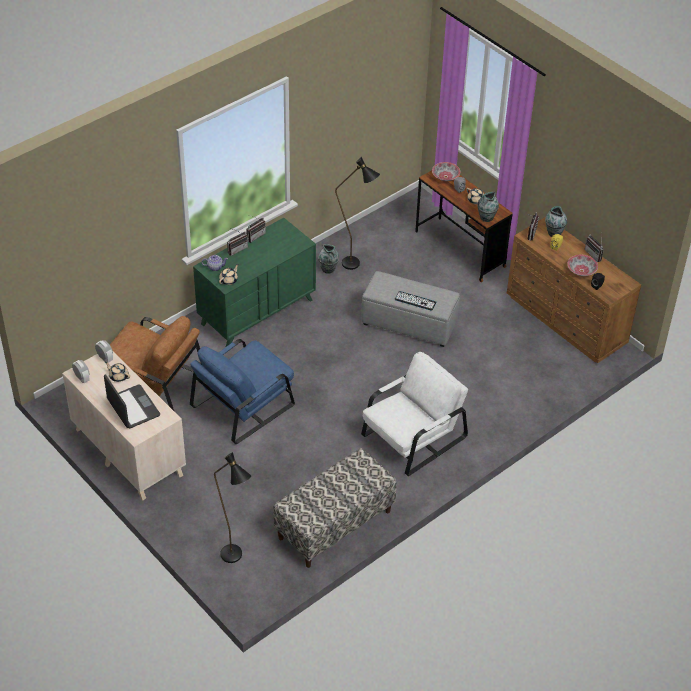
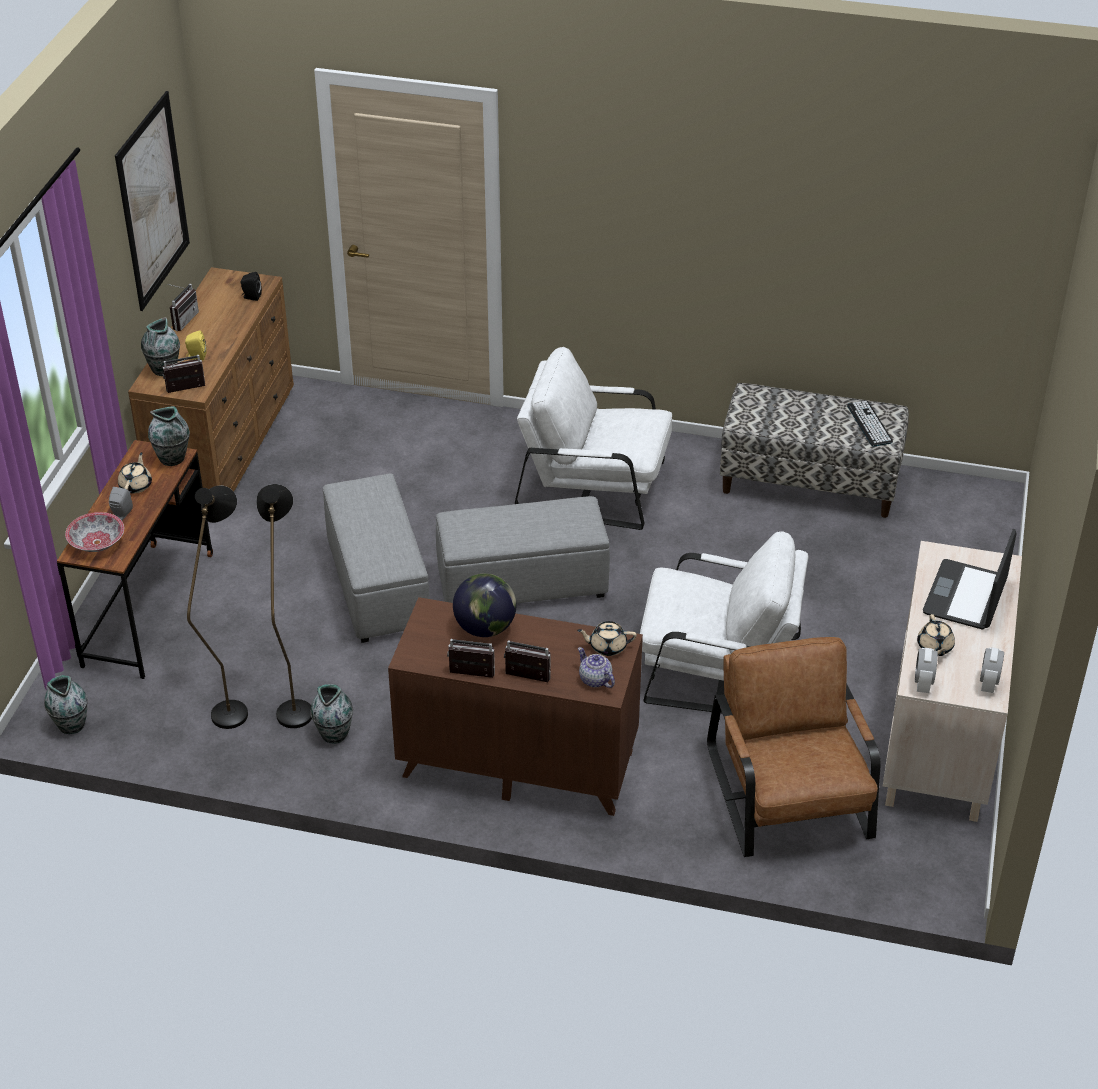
camera: 125 degrees left, 5 degrees down
(236, 559) = (960, 535): black floor lamp -> black floor lamp (234, 705)
(244, 404) = (718, 668): blue armchair -> white armchair
(257, 311) = (517, 763): green dresser -> brown dresser
(277, 252) = (485, 628): none -> globe
(363, 371) = (523, 583): none -> grey ottoman
(406, 204) = (71, 724): none -> vase
(415, 301) = (388, 513): keyboard -> keyboard (869, 424)
(581, 270) = (230, 319): bowl -> none
(613, 191) = (153, 201): none -> picture

